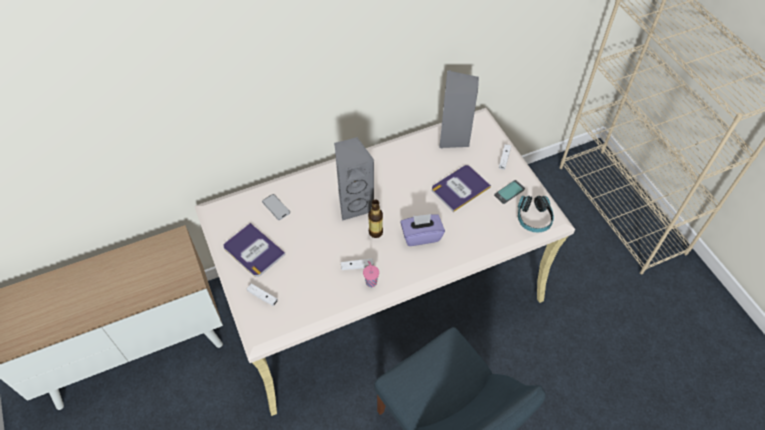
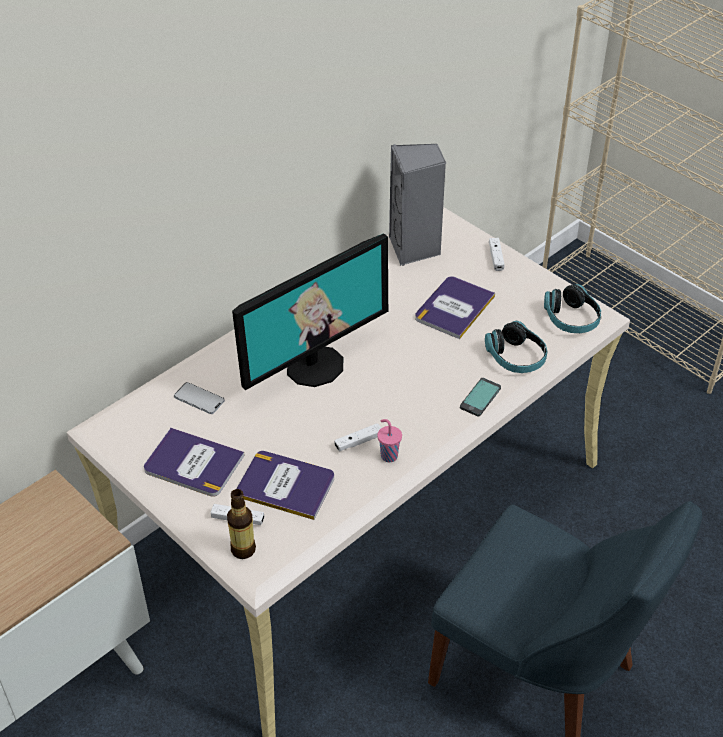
camera: 20 degrees left, 10 degrees down
(300, 283) = (285, 485): none -> book
(354, 204) = (314, 365): grey speaker -> monitor
(375, 232) = (363, 392): bottle -> bottle (243, 549)
(421, 236) = (430, 379): purple tissue box -> none
(483, 236) = (516, 357): none -> headphones
(509, 192) = (523, 296): phone -> phone (480, 398)

